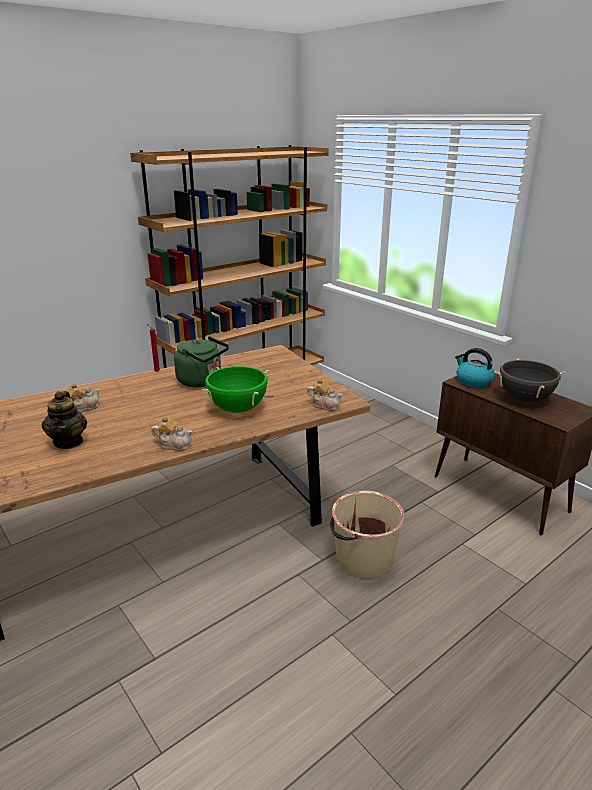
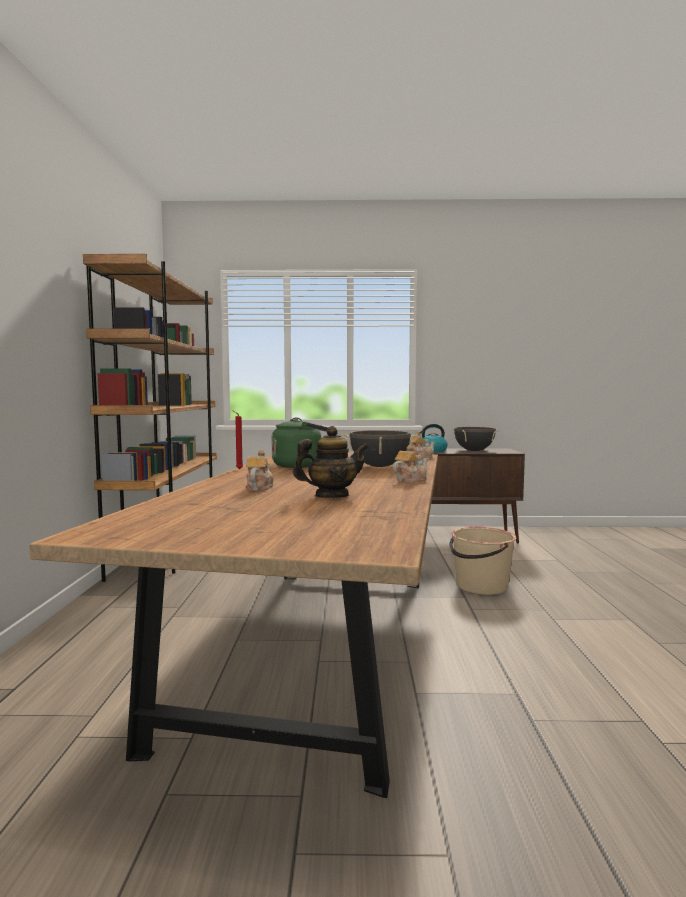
camera: 50 degrees left, 20 degrees down
(69, 442) = (331, 496): teapot -> teapot turned 45 degrees counterclockwise
(238, 409) = (379, 466): green cooking pot -> black cooking pot

